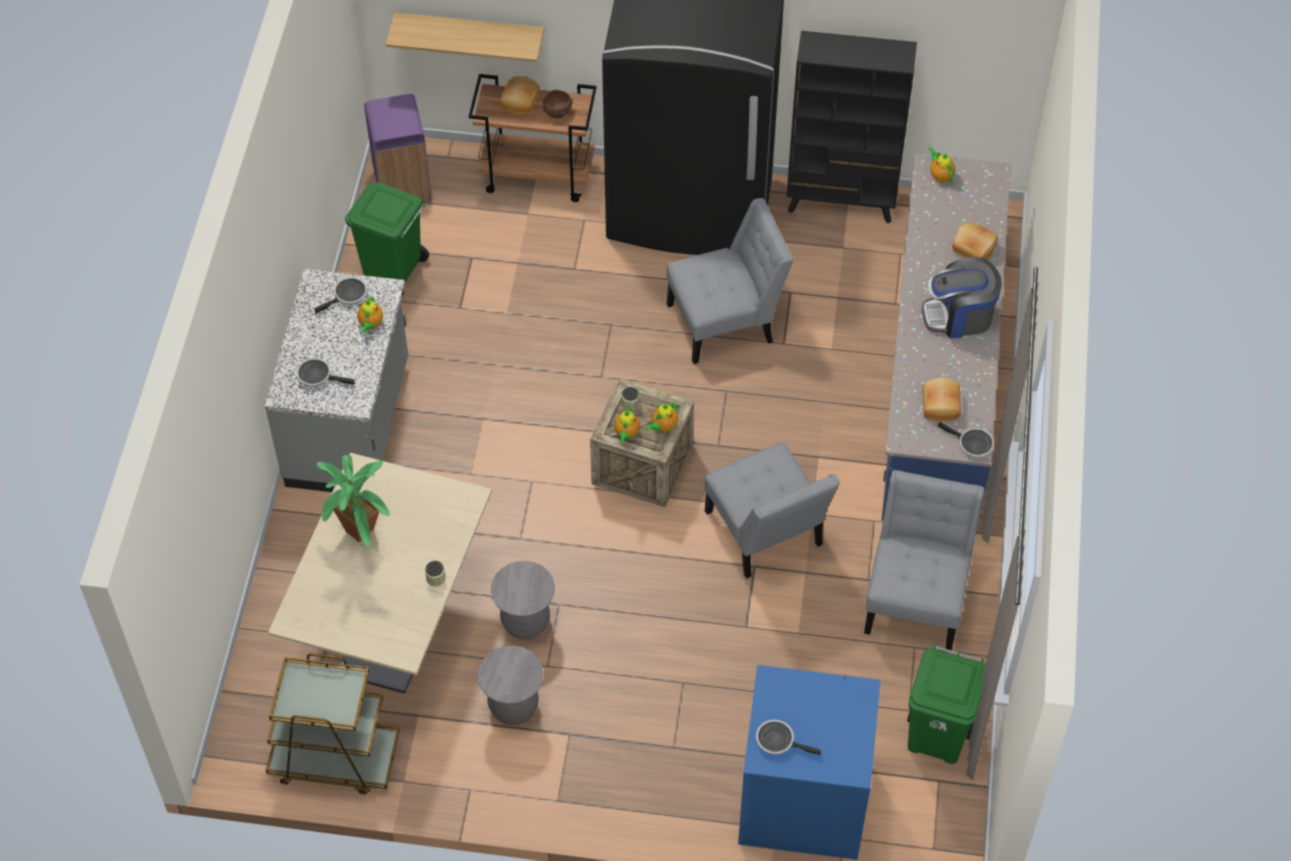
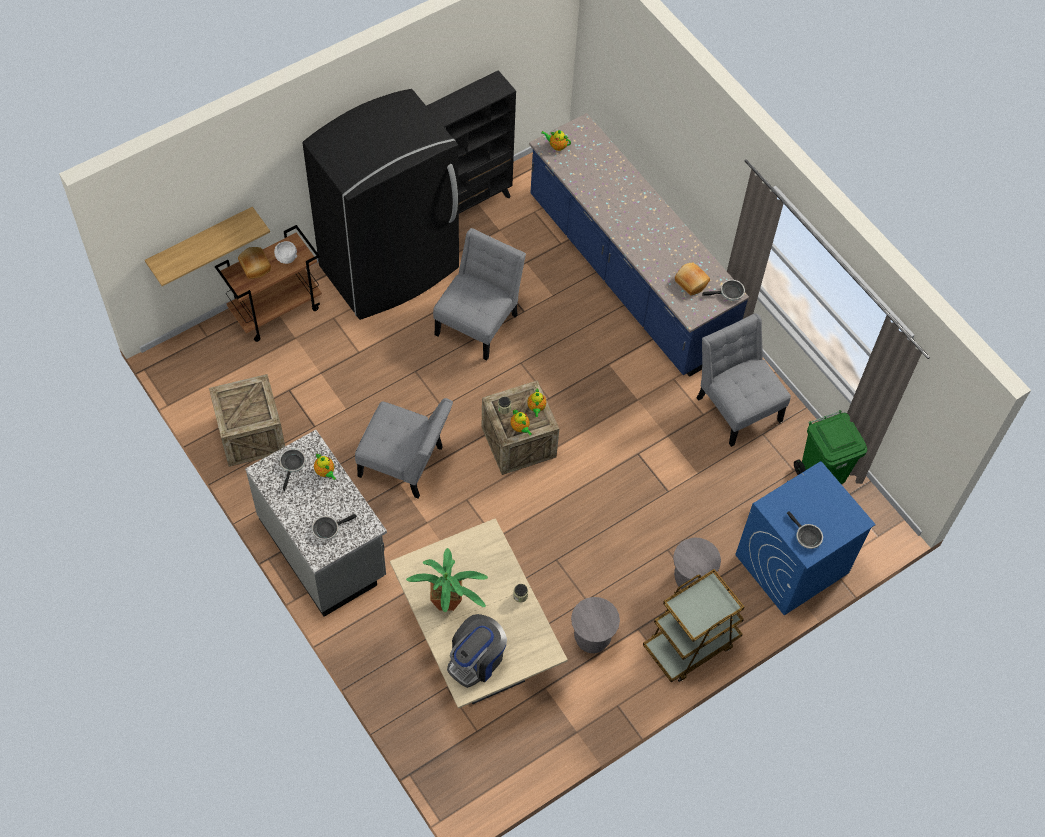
camera: 45 degrees left, 5 degrees up
(334, 758) = (524, 752): brown cart -> brown cart (690, 644)
(394, 274) = (251, 435): green trash can -> crate
(403, 185) = (197, 374): purple trash can -> none
(525, 621) = (548, 584): grey stool -> grey stool (691, 579)
(557, 113) = (286, 258): brown bowl -> white bowl
(766, 534) = (625, 430): grey chair -> grey chair (405, 464)
(778, 741) = (806, 536): frying pan -> frying pan turned 105 degrees counterclockwise
(959, 316) = (649, 223): coffee machine -> coffee machine (476, 659)
(973, 249) = (617, 178): bread -> none

